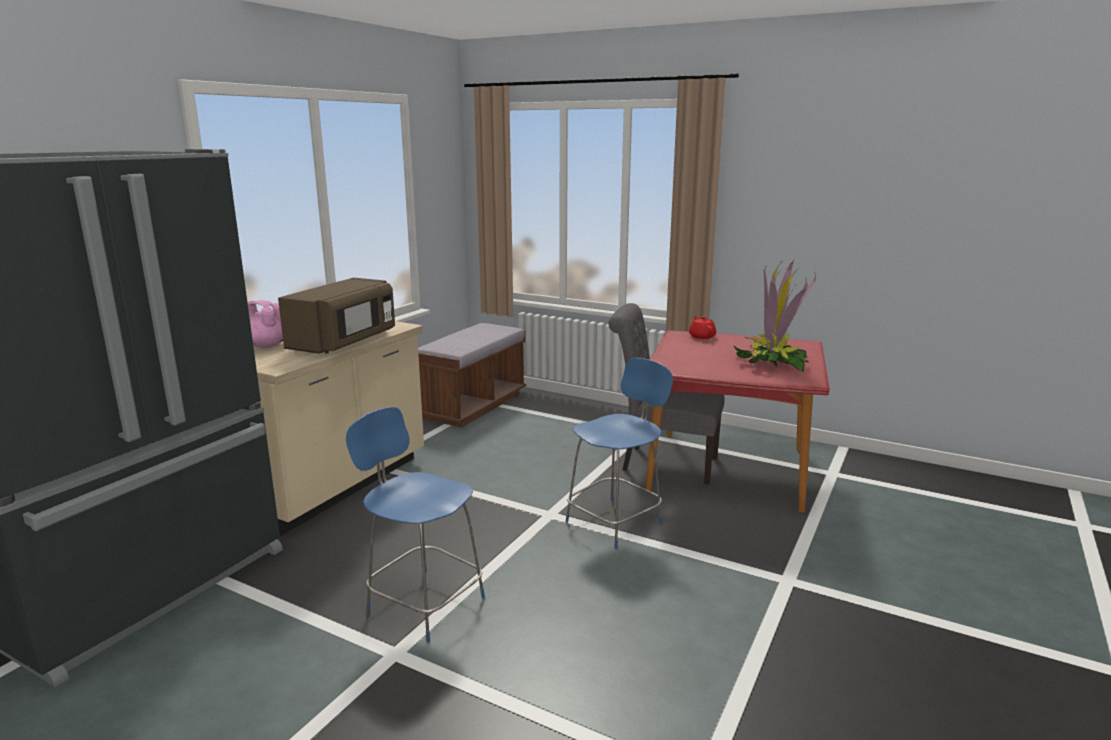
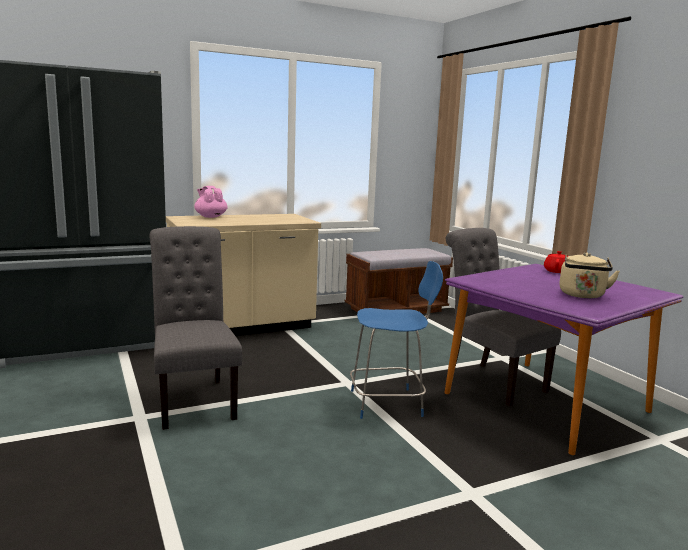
camera: 35 degrees right, 5 degrees down
(344, 342) = (253, 221): brown microwave -> none
(423, 602) = (194, 399): blue stool -> grey chair
(729, 470) = (546, 403): red dining table -> purple dining table
(771, 362) = (582, 295): potted plant -> beige kettle

